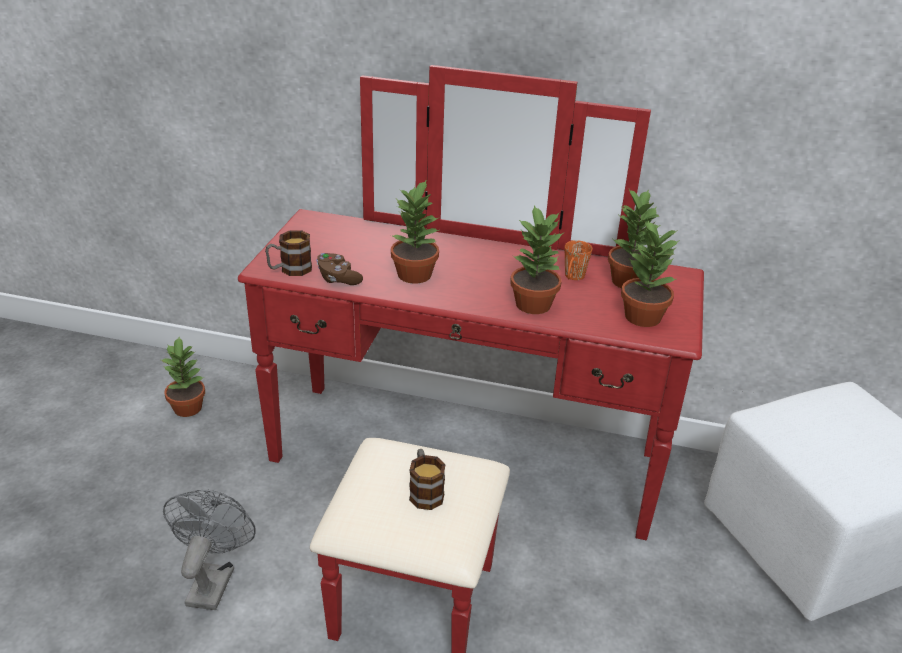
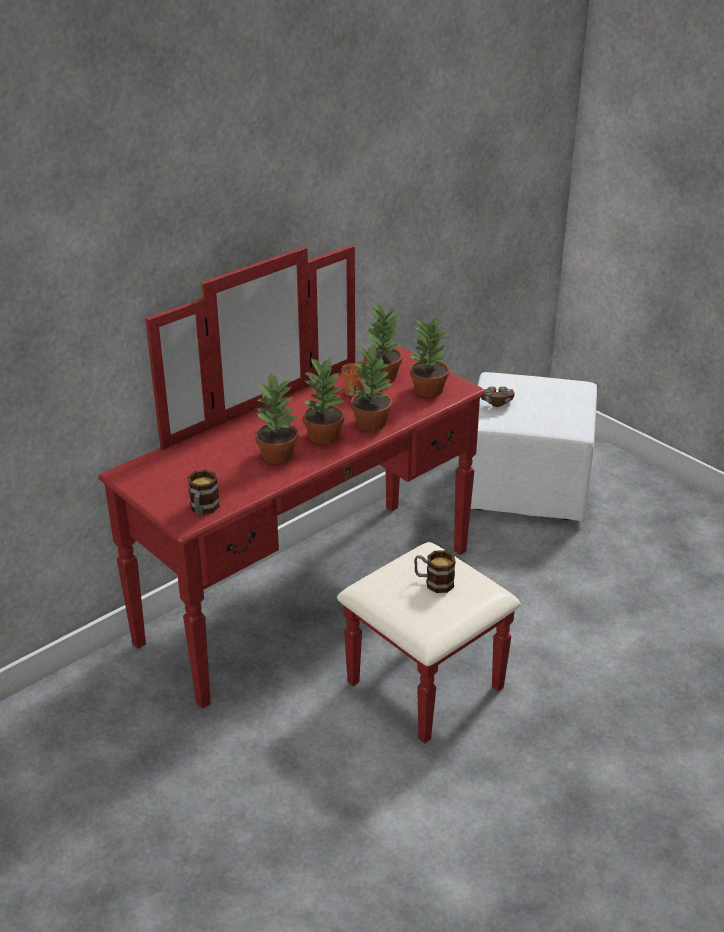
camera: 55 degrees left, 0 degrees up
(188, 408) = (70, 739): potted plant -> potted plant (324, 436)
(213, 580) = (312, 790): grey fan -> none
(338, 279) = (244, 491): brown game controller -> brown game controller (496, 402)

